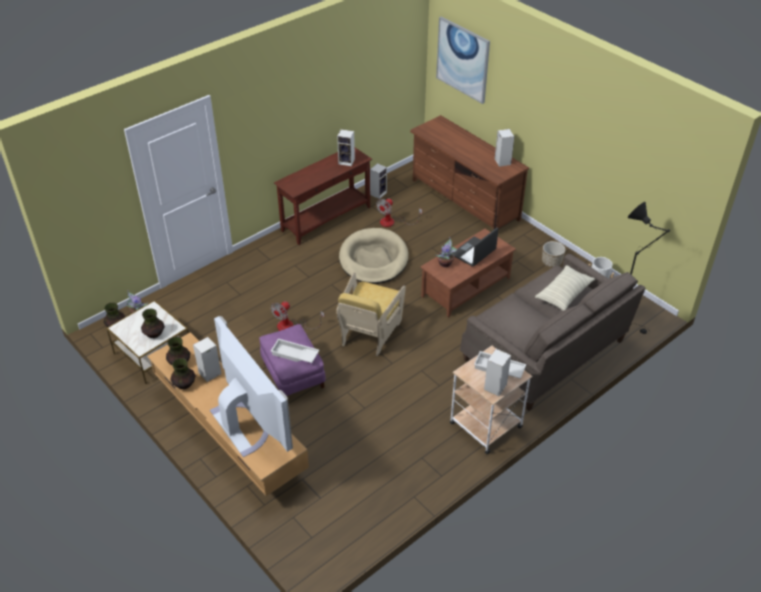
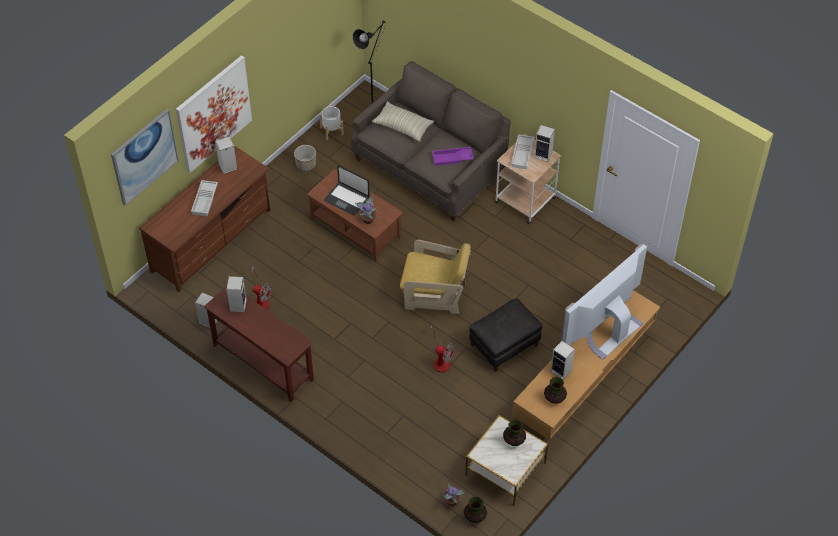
camera: 100 degrees left, 10 degrees up
(184, 384) = (579, 387): vase -> none
(293, 375) = (504, 345): purple ottoman -> black ottoman
(294, 355) = (514, 318): white tray -> white tray (205, 200)
(373, 259) = (326, 308): beige dog bed -> none
(512, 325) = (452, 158): none -> purple tray
(524, 108) = (213, 113): none -> picture

